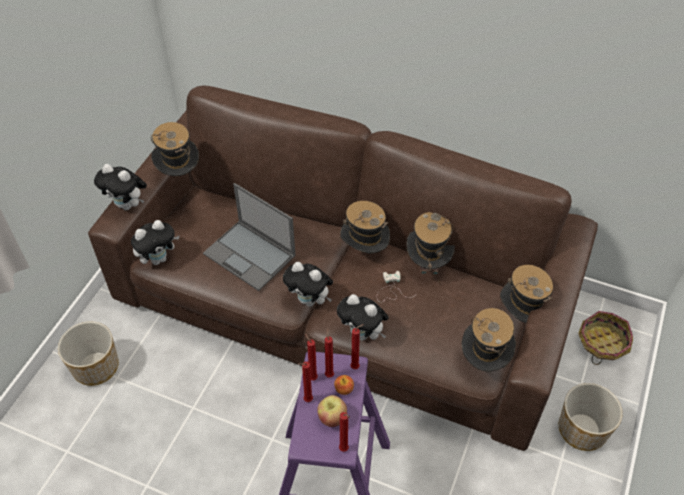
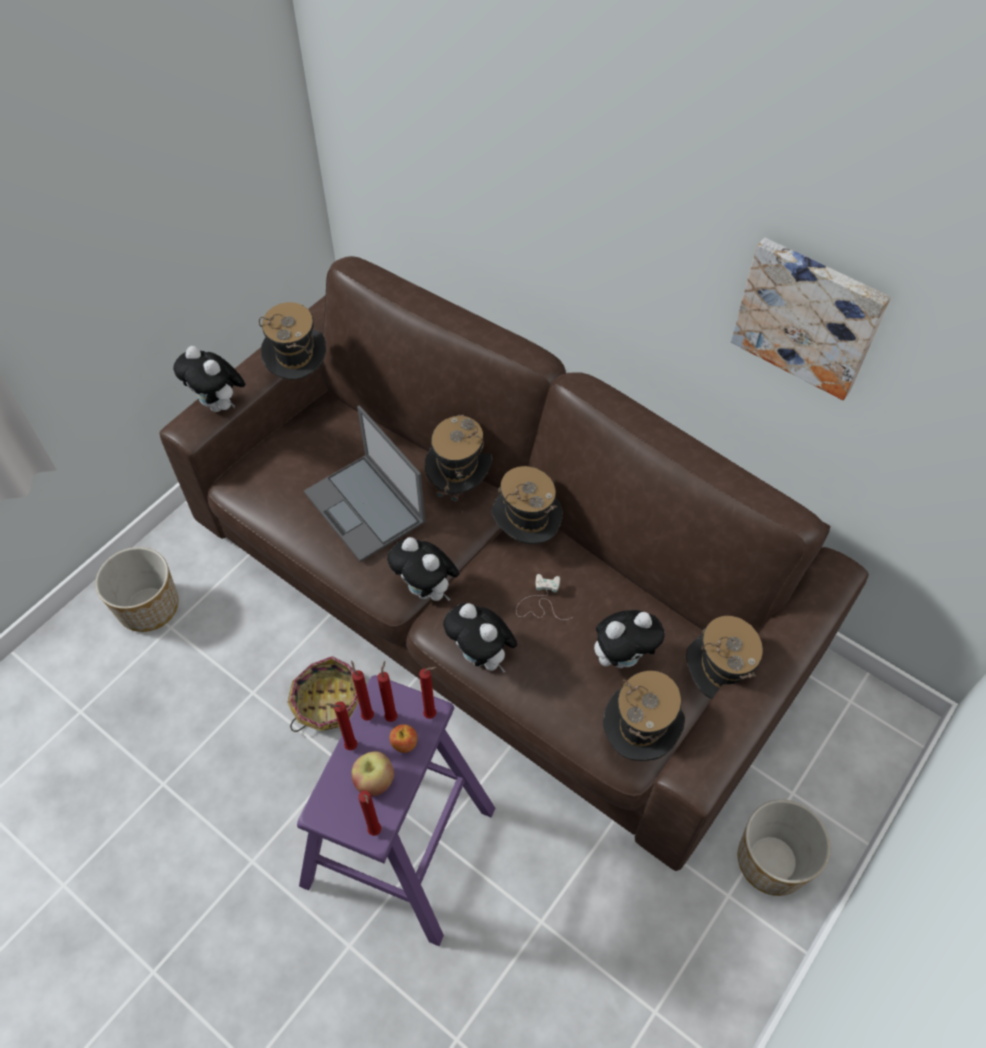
camera: 15 degrees right, 5 degrees up
(159, 258) = (247, 485): plush toy -> plush toy (623, 657)
(427, 264) = (606, 574): hat -> hat (459, 485)
(536, 57) = (809, 316): none -> picture
(602, 343) = (843, 740): basket -> basket (328, 702)

